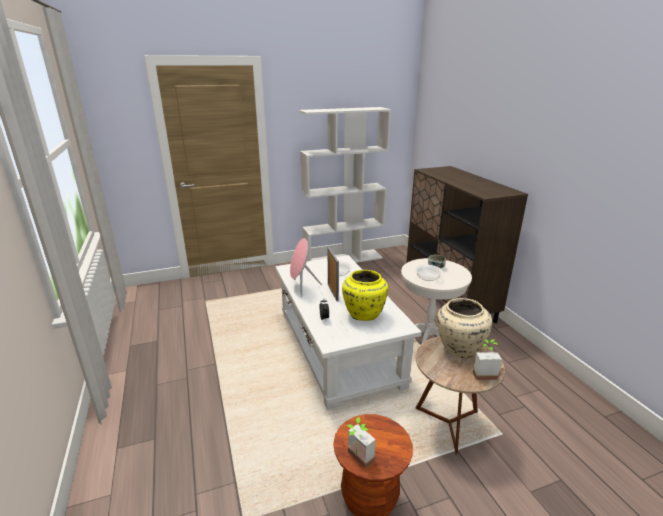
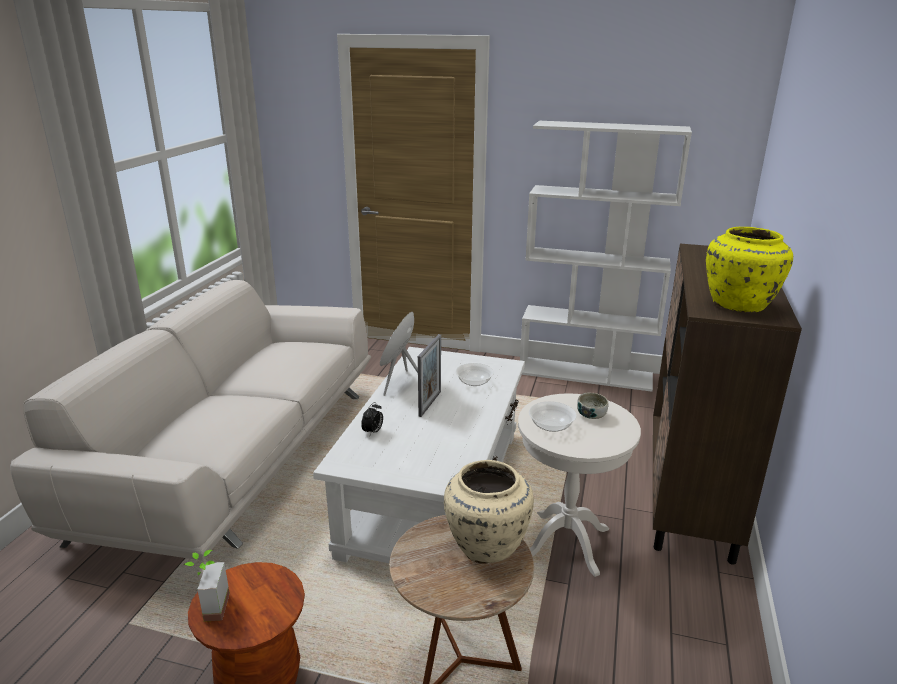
camera: 35 degrees right, 0 degrees up
(187, 382) = (235, 457): none -> white sofa
(364, 314) = (429, 446): yellow vase -> yellow vase (739, 305)
(483, 373) = (469, 592): potted plant -> none

